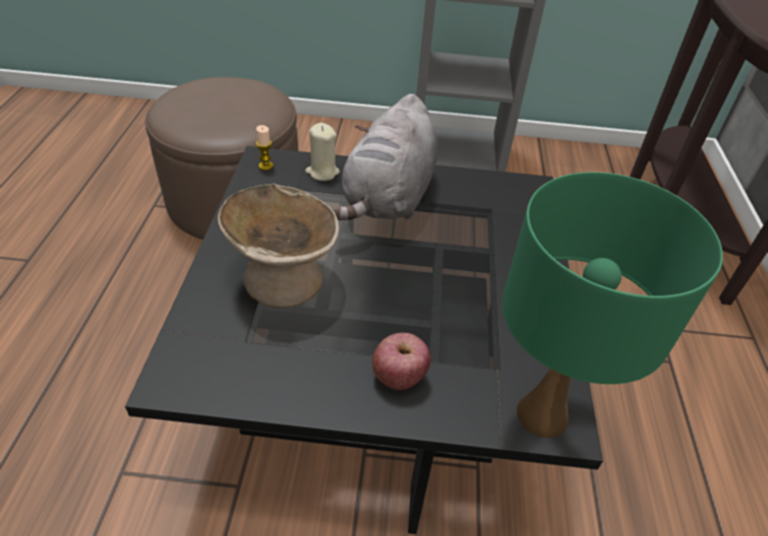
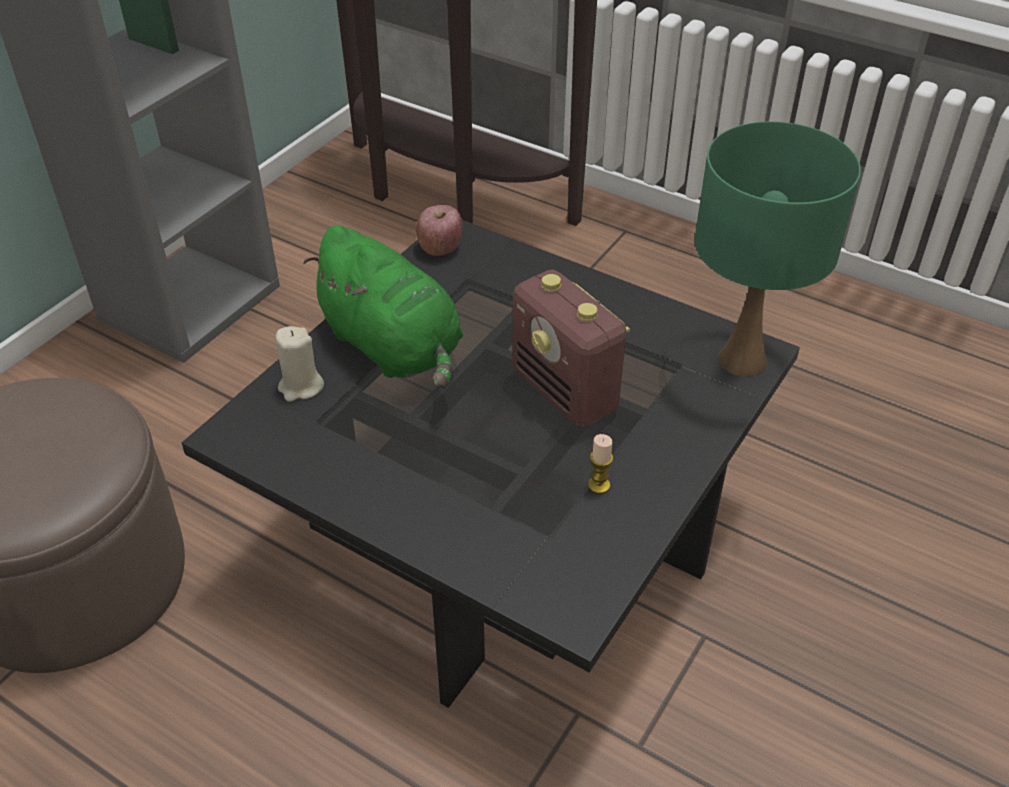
camera: 60 degrees left, 0 degrees up
(266, 166) = (246, 435): candle -> candle (599, 485)
(283, 279) = (474, 479): beige bowl -> none
(389, 198) = (394, 348): grey plush toy -> green plush toy
(398, 376) = (658, 434): apple -> apple (440, 248)
(409, 301) = (566, 391): none -> radio

